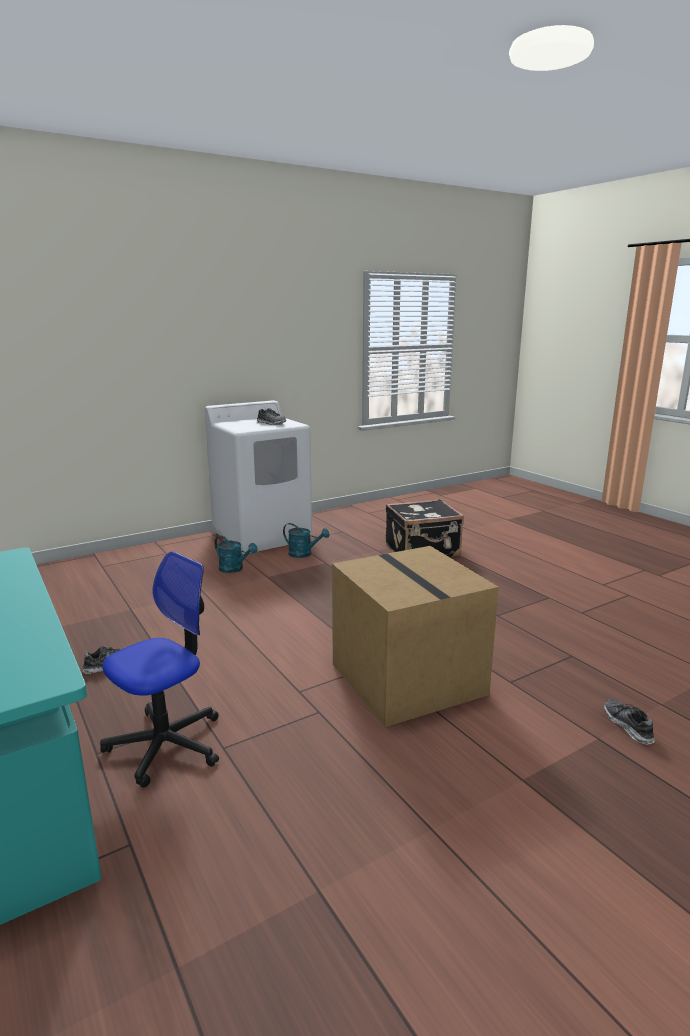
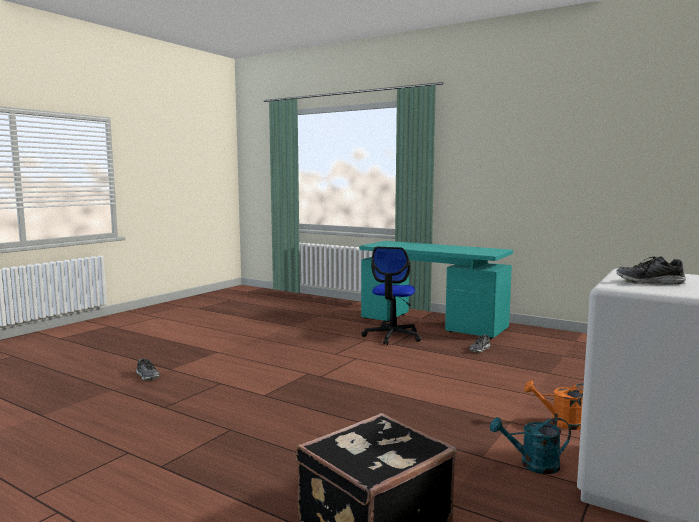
camera: 155 degrees right, 10 degrees down
(234, 569) = (561, 423): turquoise watering can -> orange watering can
(405, 678) = (296, 373): cardboard box -> none

